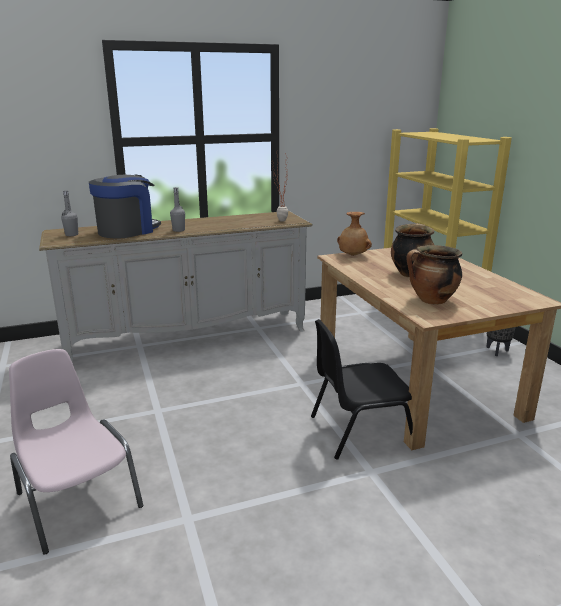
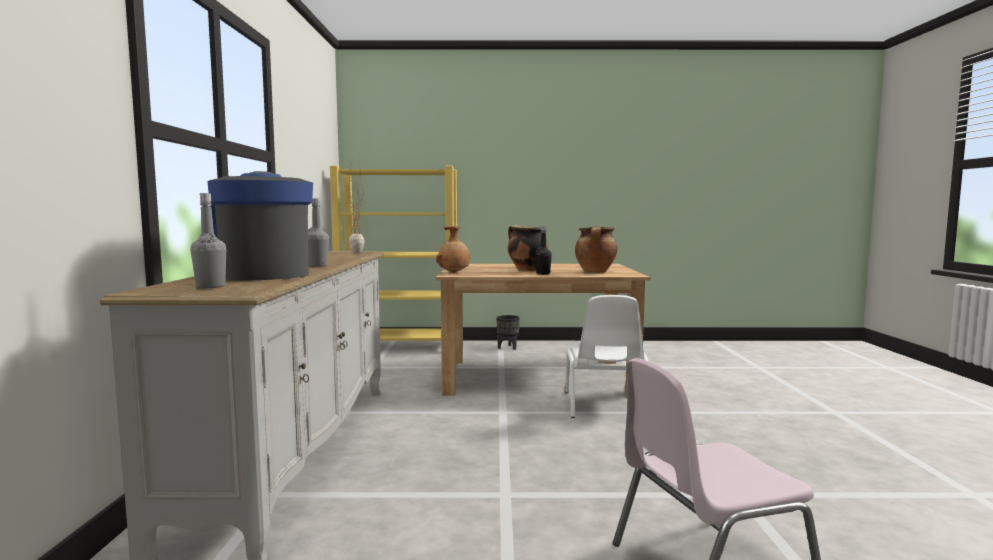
camera: 70 degrees left, 15 degrees down
(359, 430) = (605, 405): black chair -> white chair
(385, 282) = (543, 274): none -> black bottle

